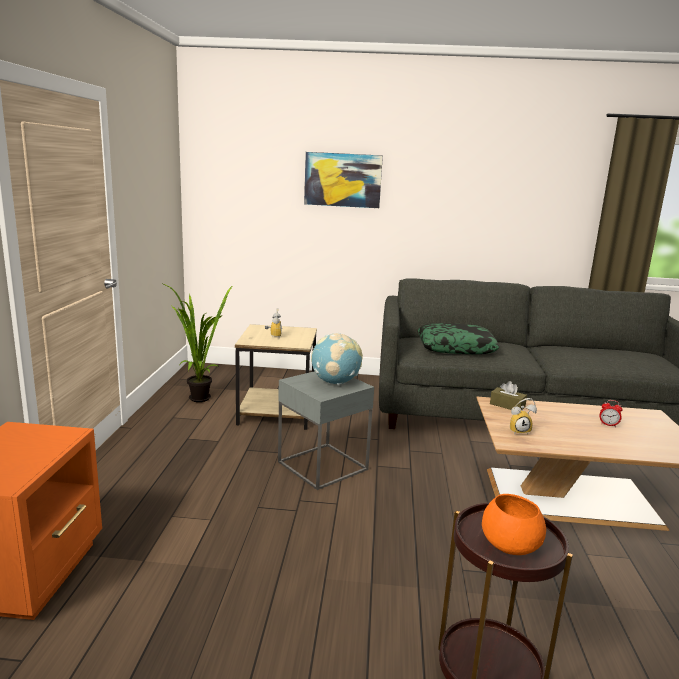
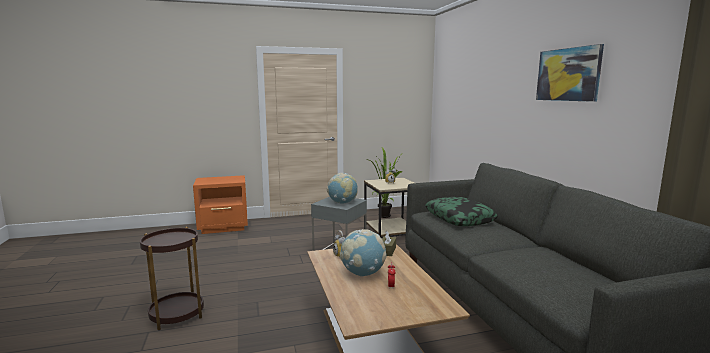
camera: 70 degrees right, 5 degrees down
(343, 180) = (489, 87): picture -> picture (568, 74)
(509, 544) = (166, 240): orange bowl -> none
(576, 430) = (363, 273): none -> globe

